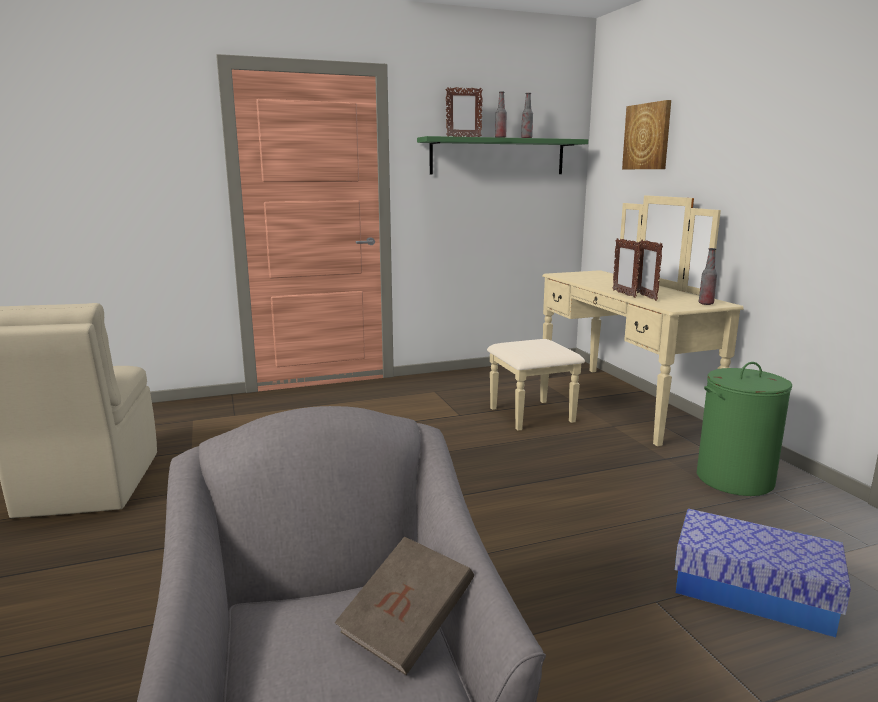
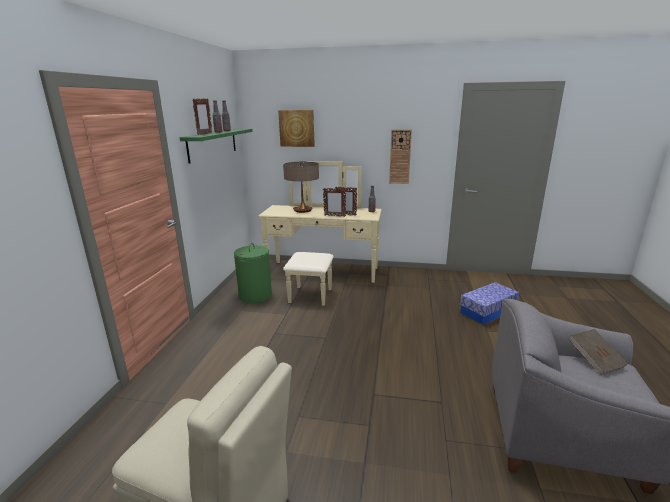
camera: 60 degrees left, 5 degrees up
(610, 281) = (302, 210): none -> table lamp
(734, 479) = (414, 281): green laundry basket -> green laundry basket (255, 295)
(798, 192) = (400, 157): none -> wall clock

